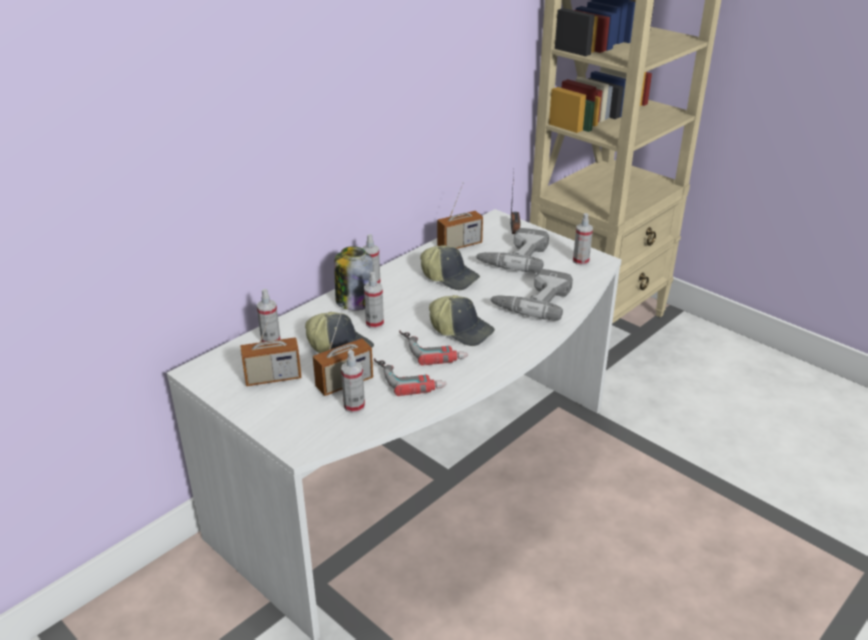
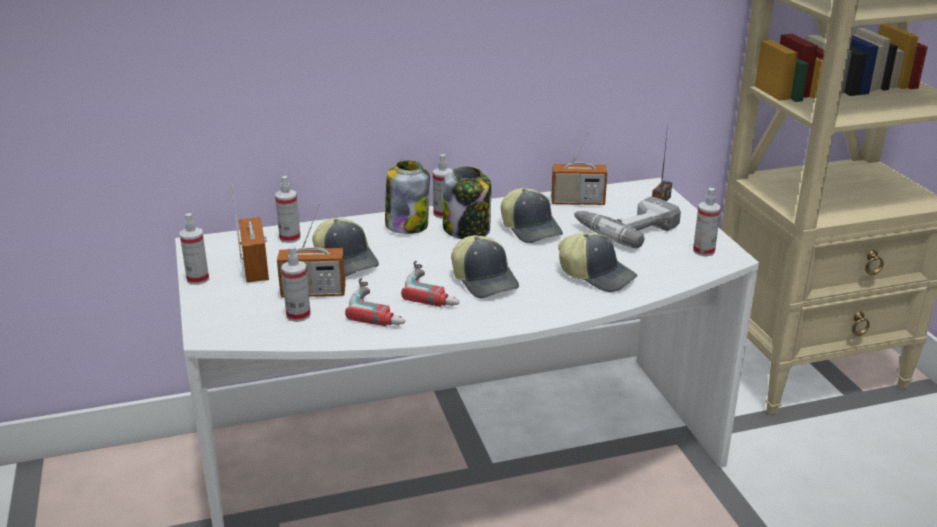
camera: 30 degrees right, 5 degrees down
(273, 378) = (256, 268): radio -> radio turned 120 degrees counterclockwise
(374, 323) = (403, 250): spray bottle -> spray bottle (198, 279)
(405, 292) = (467, 230): none -> jar
(532, 301) = (597, 275): power drill -> cap

